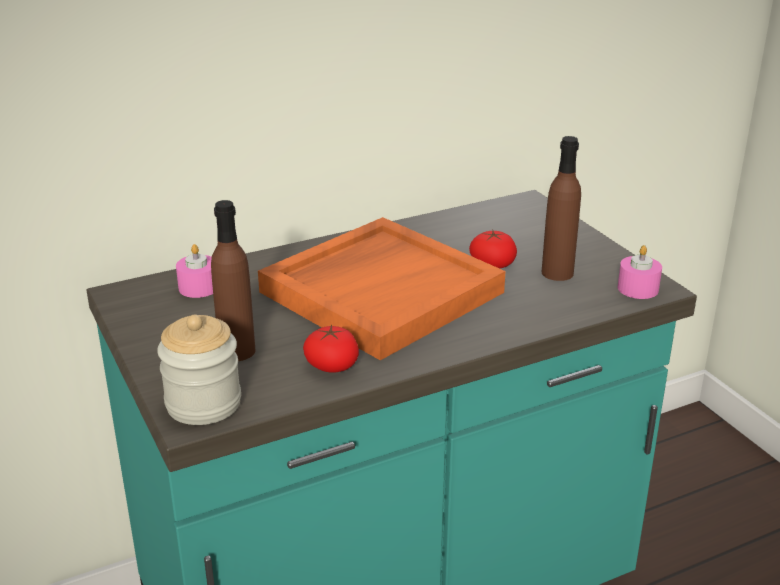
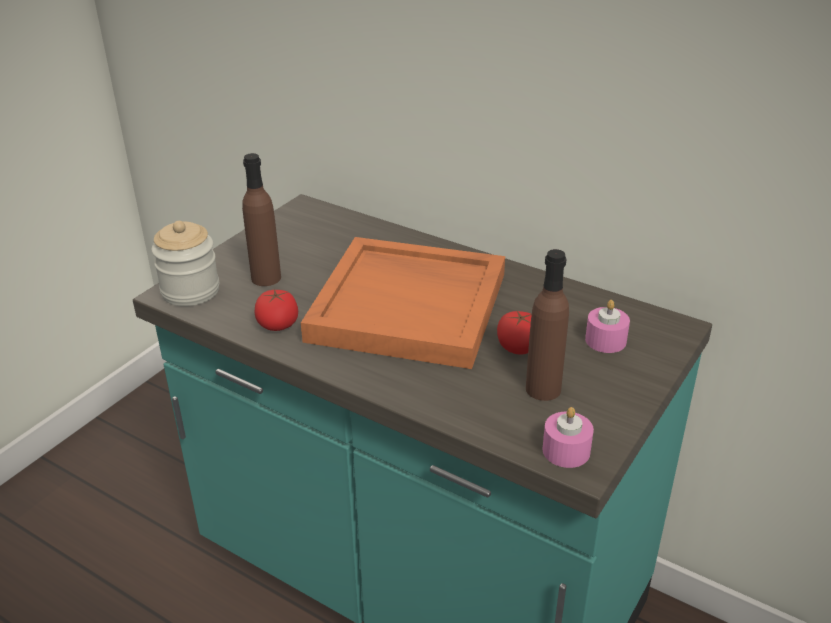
camera: 60 degrees right, 5 degrees up
(199, 287) = (339, 230): pink candle -> pink candle (605, 340)

